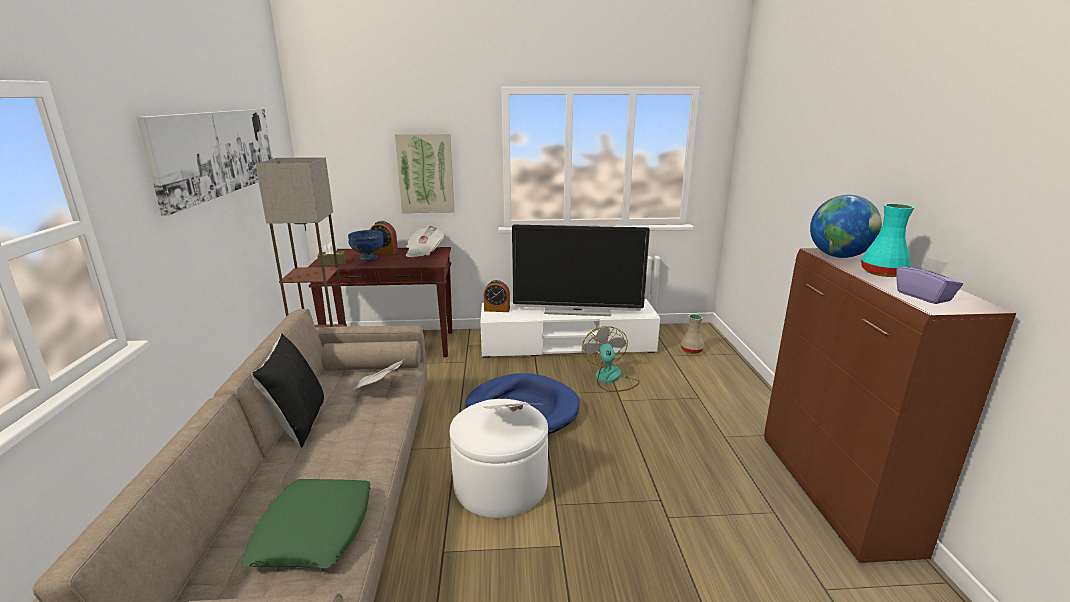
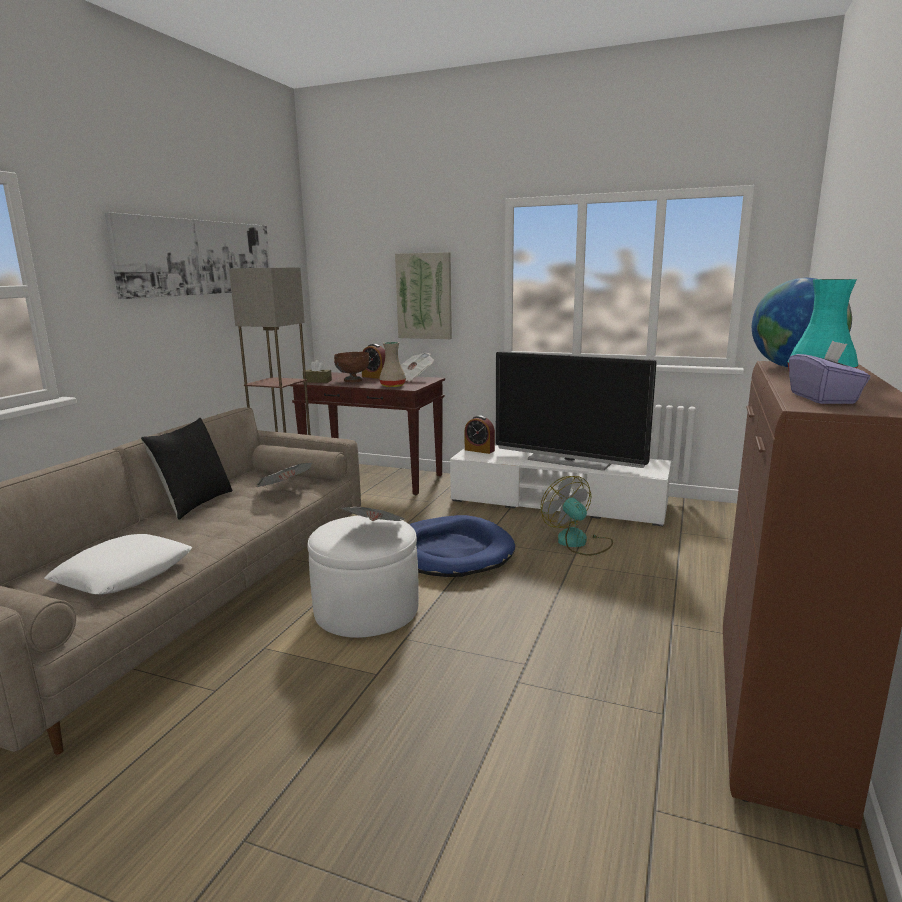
camera: 25 degrees right, 5 degrees down
(314, 530) = (124, 573): green pillow -> white pillow
(368, 259) = (352, 381): blue bowl -> brown bowl
(610, 379) = (578, 542): fan -> fan turned 45 degrees counterclockwise
(691, 350) = (715, 531): beige vase -> beige vase (393, 386)

